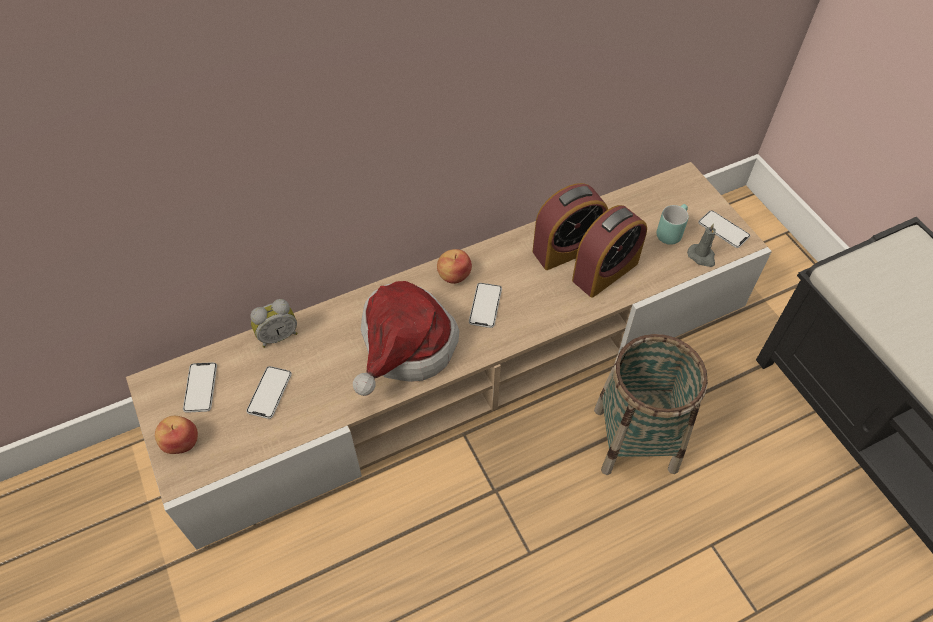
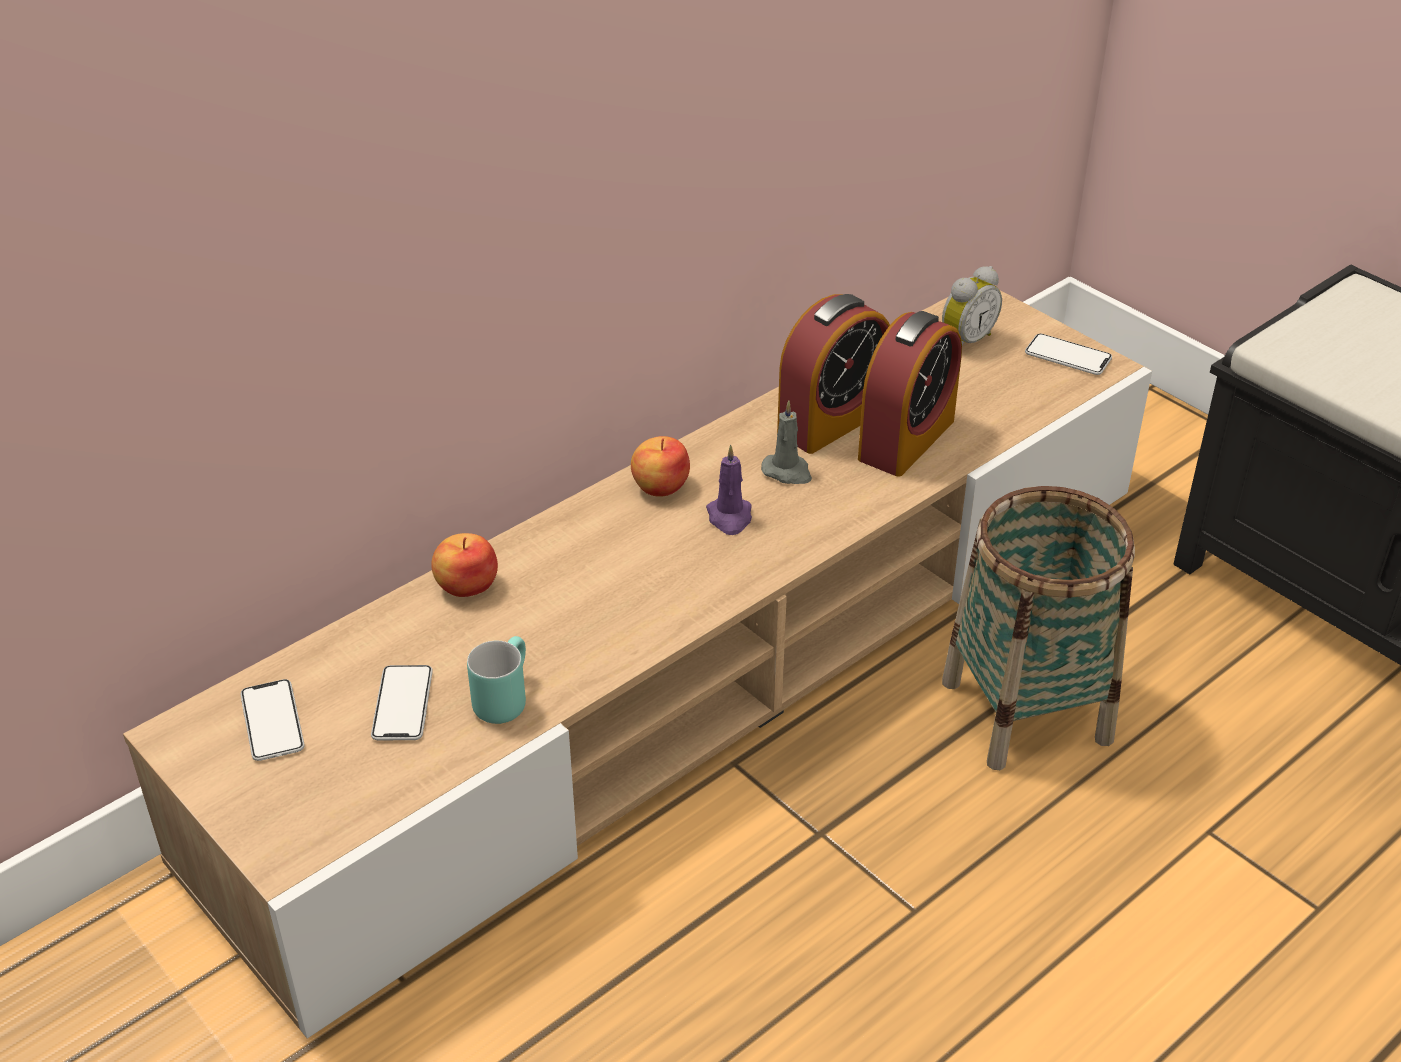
camera: 15 degrees left, 15 degrees down
(181, 442) = (266, 805): apple -> apple (466, 585)
(278, 335) = (385, 622): alarm clock -> alarm clock (965, 341)
(404, 348) = (616, 598): hat -> none
(485, 306) = (730, 518): phone -> purple candle
(669, 231) = (986, 371): turquoise mug -> turquoise mug (501, 698)
(702, 256) = (1049, 395): grey candle -> grey candle (787, 472)

